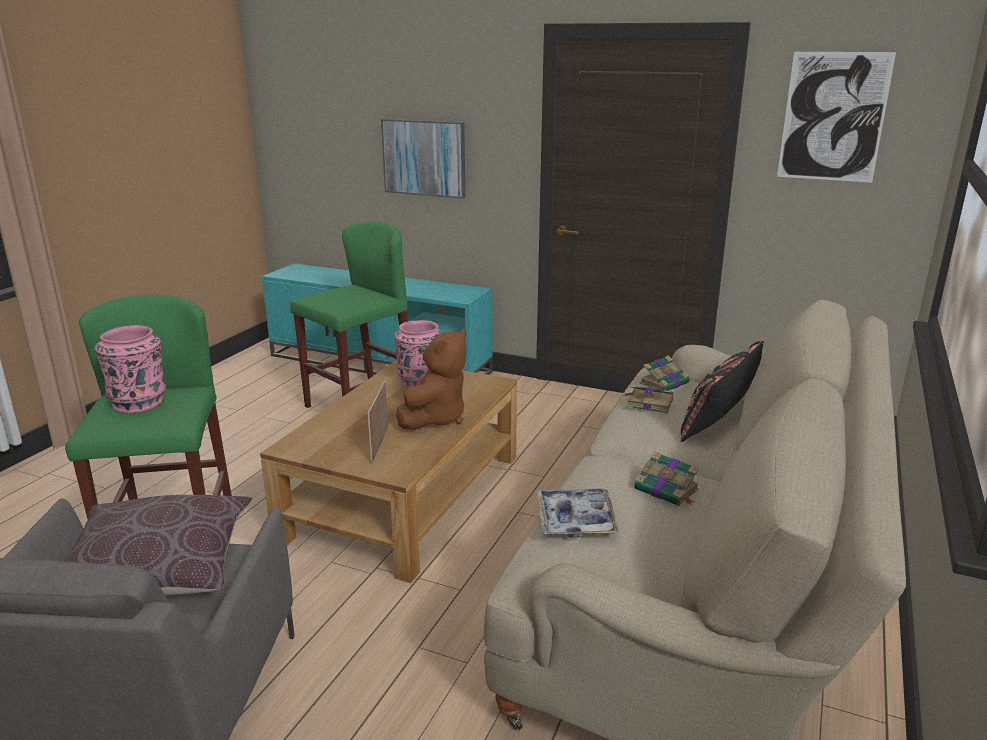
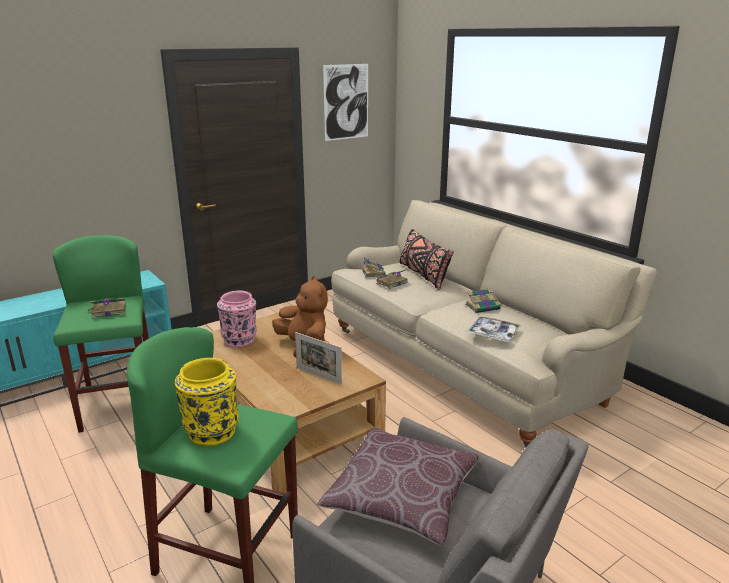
camera: 60 degrees left, 0 degrees up
(139, 402) = (211, 431): pink vase -> yellow vase
(344, 299) = (108, 311): none -> book
(424, 158) = (61, 173): picture -> none

